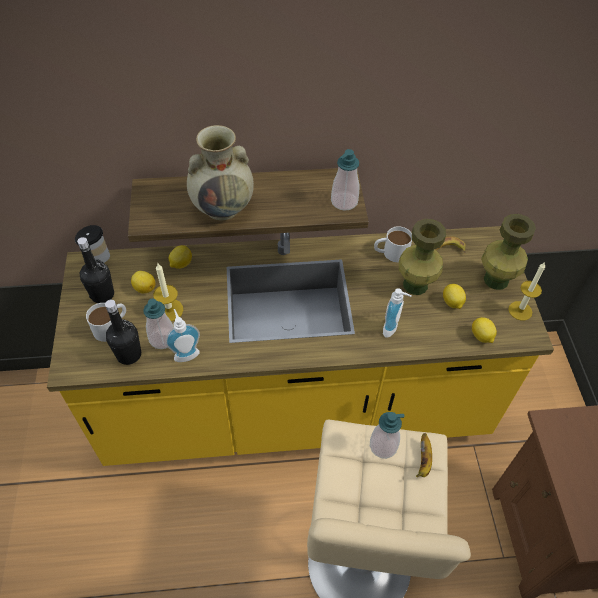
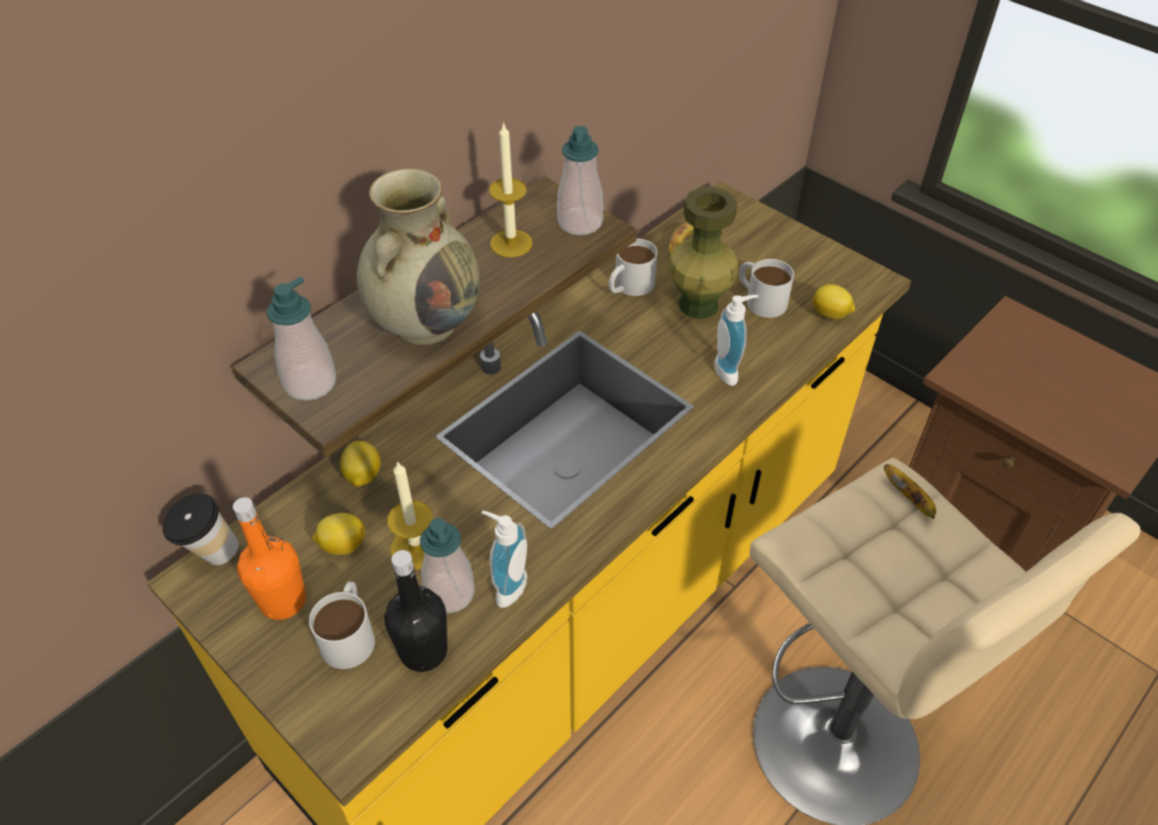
camera: 40 degrees left, 5 degrees down
(102, 295) = (283, 601): black bottle -> orange bottle
(383, 446) = (852, 518): soap dispenser -> soap dispenser (310, 383)
(452, 303) = (760, 299): lemon -> white mug
(496, 280) = (776, 245): green vase -> none
(520, 310) = (836, 262): candle -> candle (511, 243)

